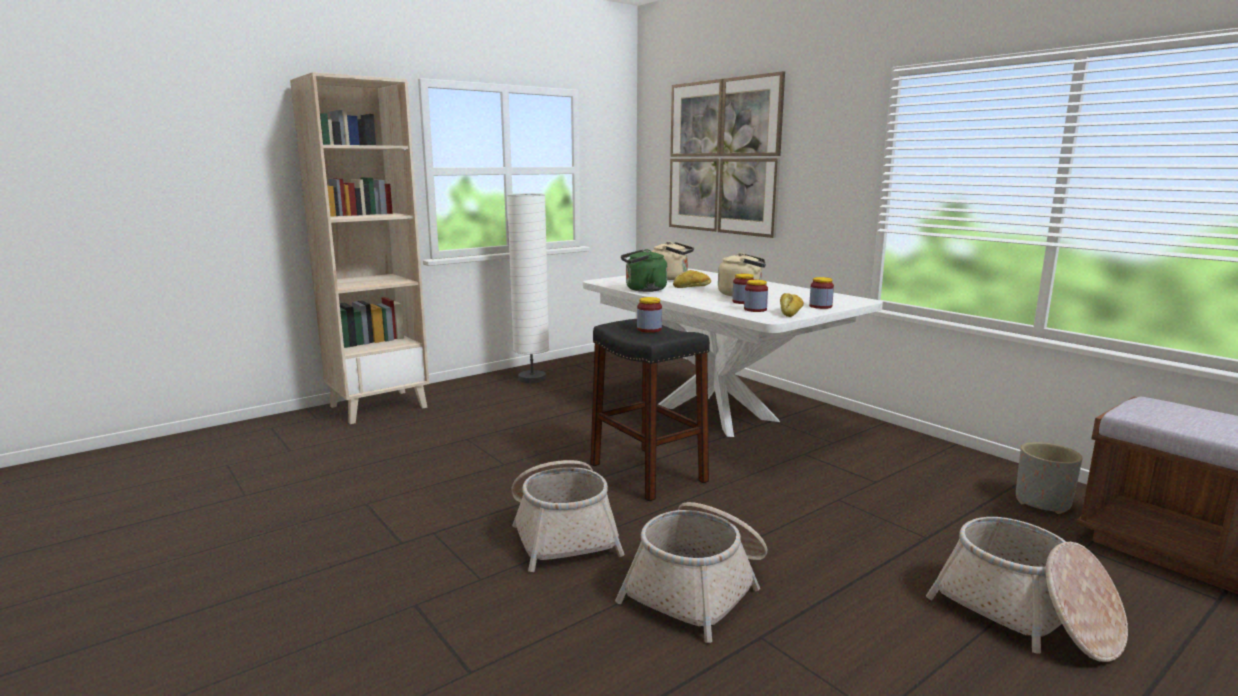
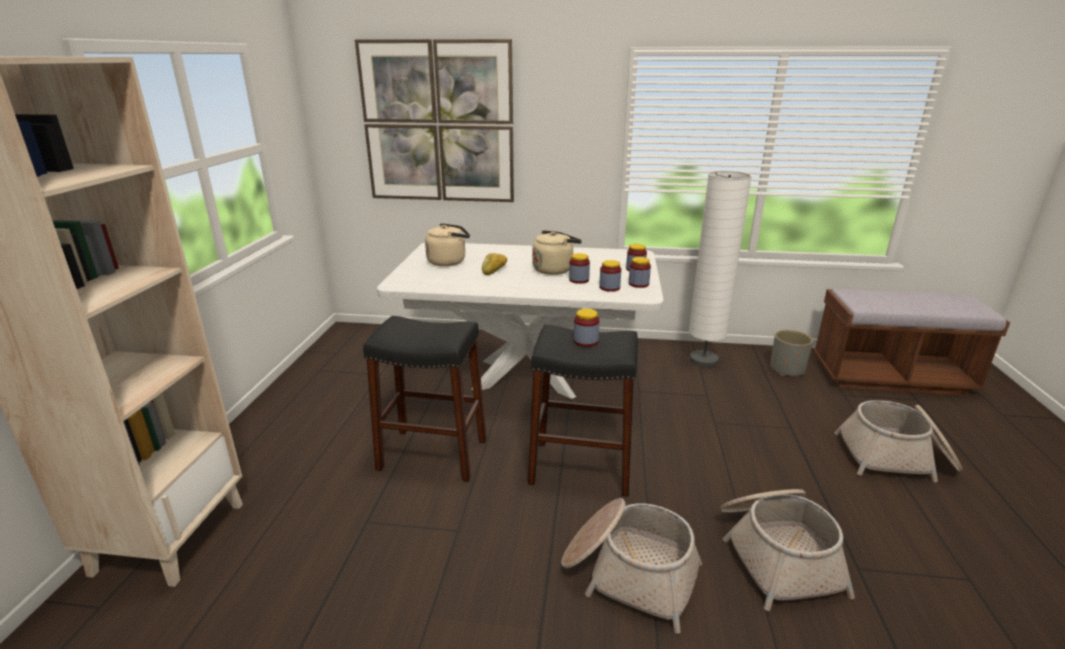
camera: 45 degrees left, 10 degrees up
(532, 379) = (304, 407): white floor lamp -> white floor lamp (703, 361)
(561, 426) = (433, 454): none -> black stool
(643, 290) = (467, 287): green kettle -> none
(790, 313) = (638, 284): bread -> jar

